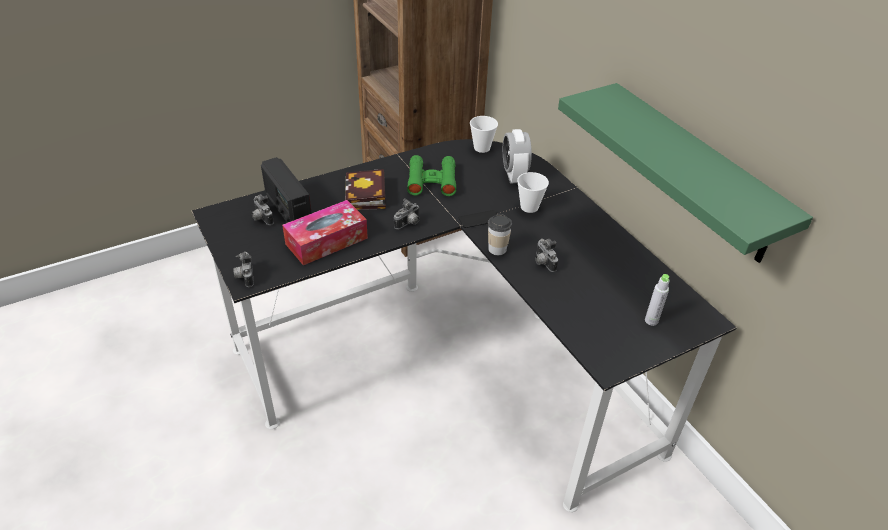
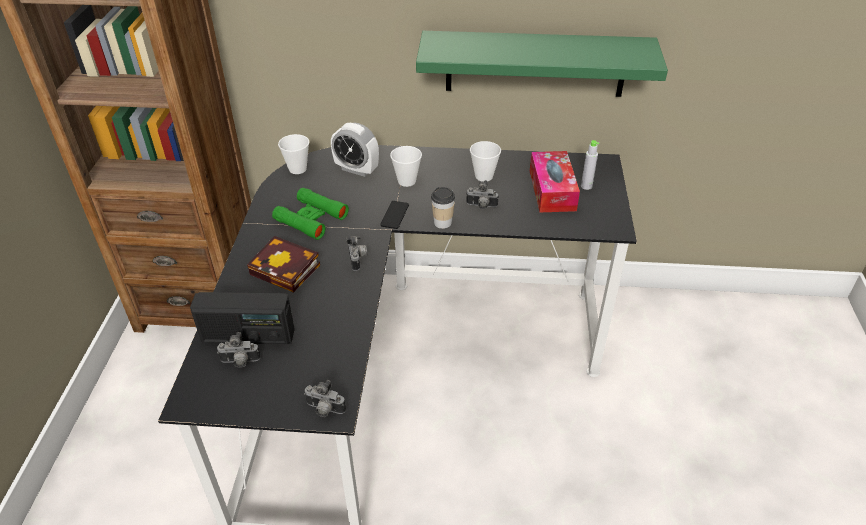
camera: 55 degrees left, 0 degrees up
(326, 241) = (328, 325): tissue box -> tissue box (552, 190)
(587, 247) = (484, 176): none -> cup

